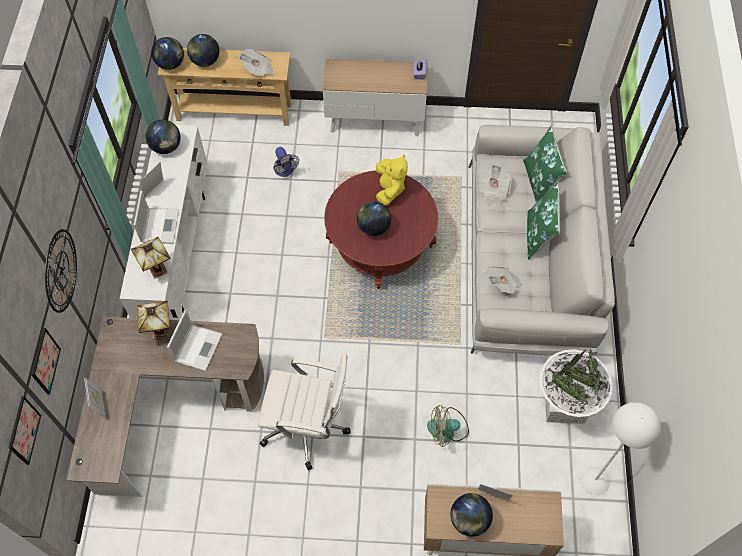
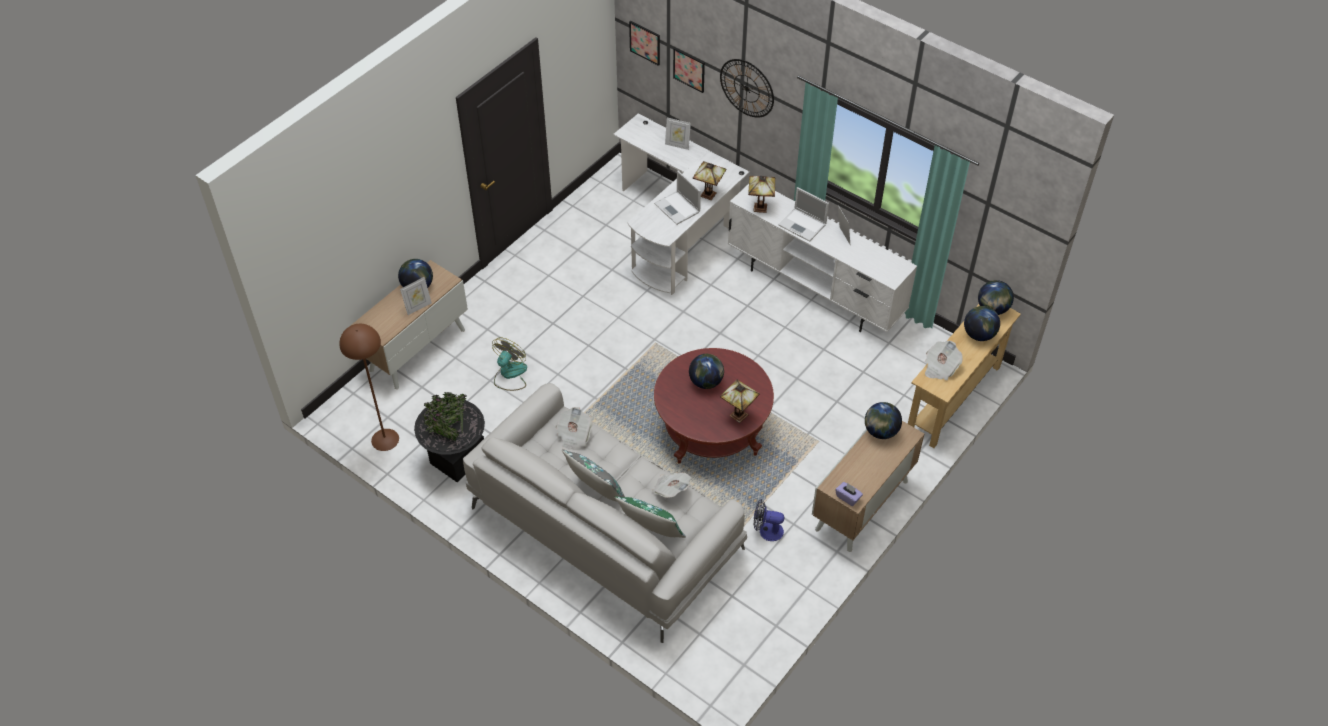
camera: 125 degrees right, 10 degrees down
(166, 147) = (884, 261): globe -> globe (880, 431)
(169, 406) = (678, 230): brown desk -> white desk
(285, 171) = (849, 401): fan -> fan (766, 530)
(307, 426) = (591, 296): white office chair -> none
(389, 189) = (737, 415): yellow plush toy -> table lamp
(538, 235) = (596, 493): green pillow -> grey pillow
(564, 405) = (456, 460): white planter -> black planter
(595, 480) = (385, 440): white floor lamp -> brown floor lamp

